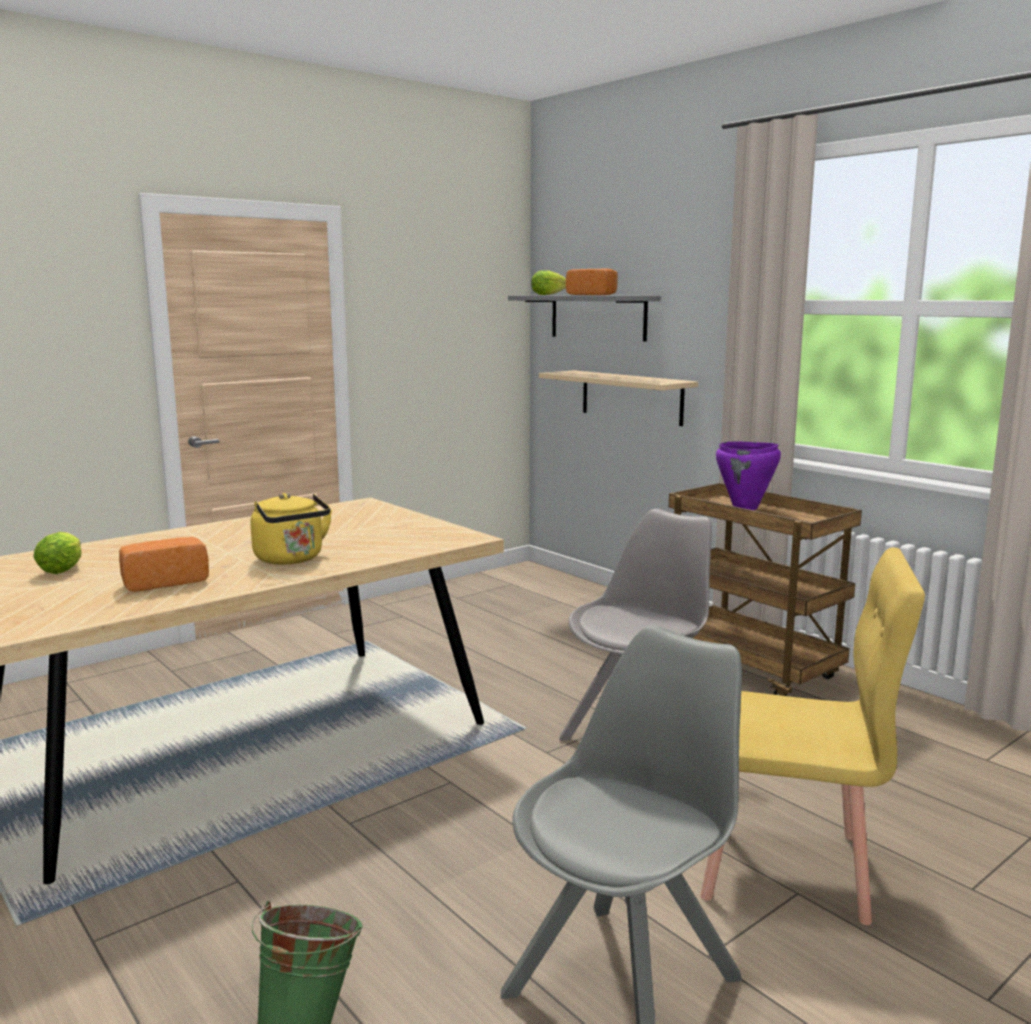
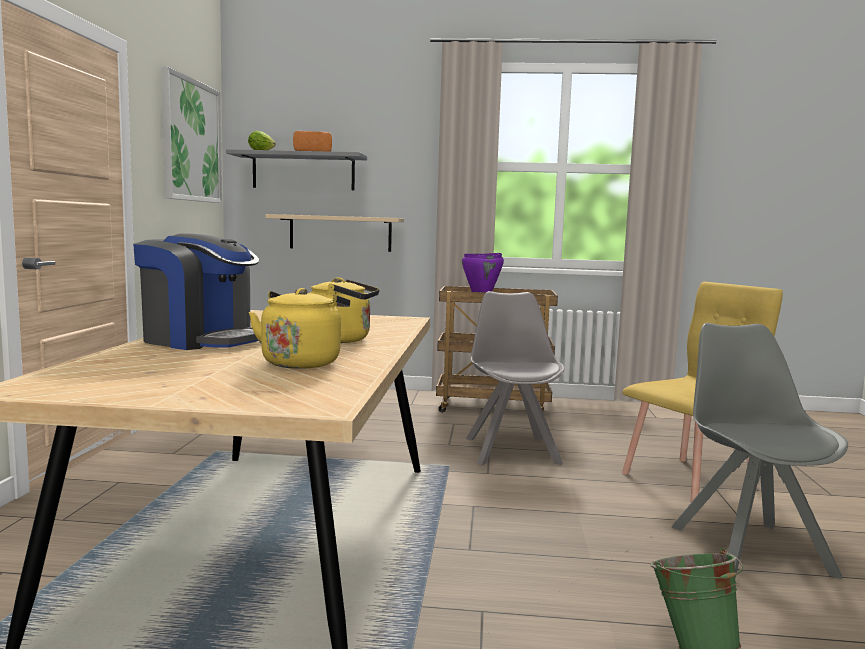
camera: 45 degrees left, 5 degrees down
(63, 569) = (159, 371): lettuce -> none
(164, 582) = (302, 362): bread -> yellow kettle
(198, 538) = (201, 340): none -> coffee machine
(460, 291) = (191, 141): none -> picture

